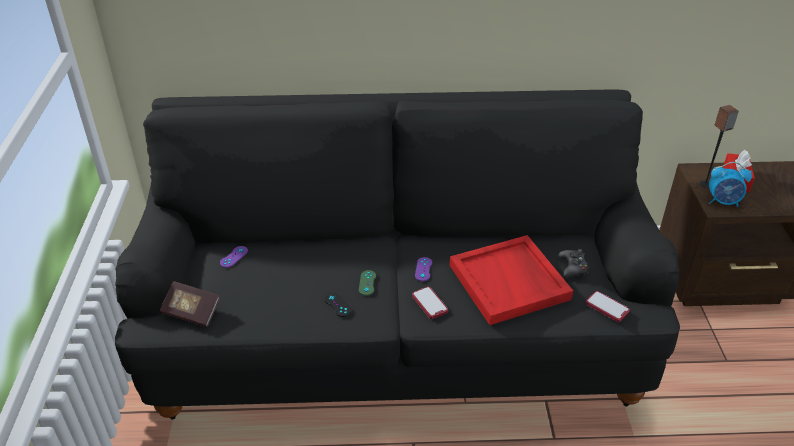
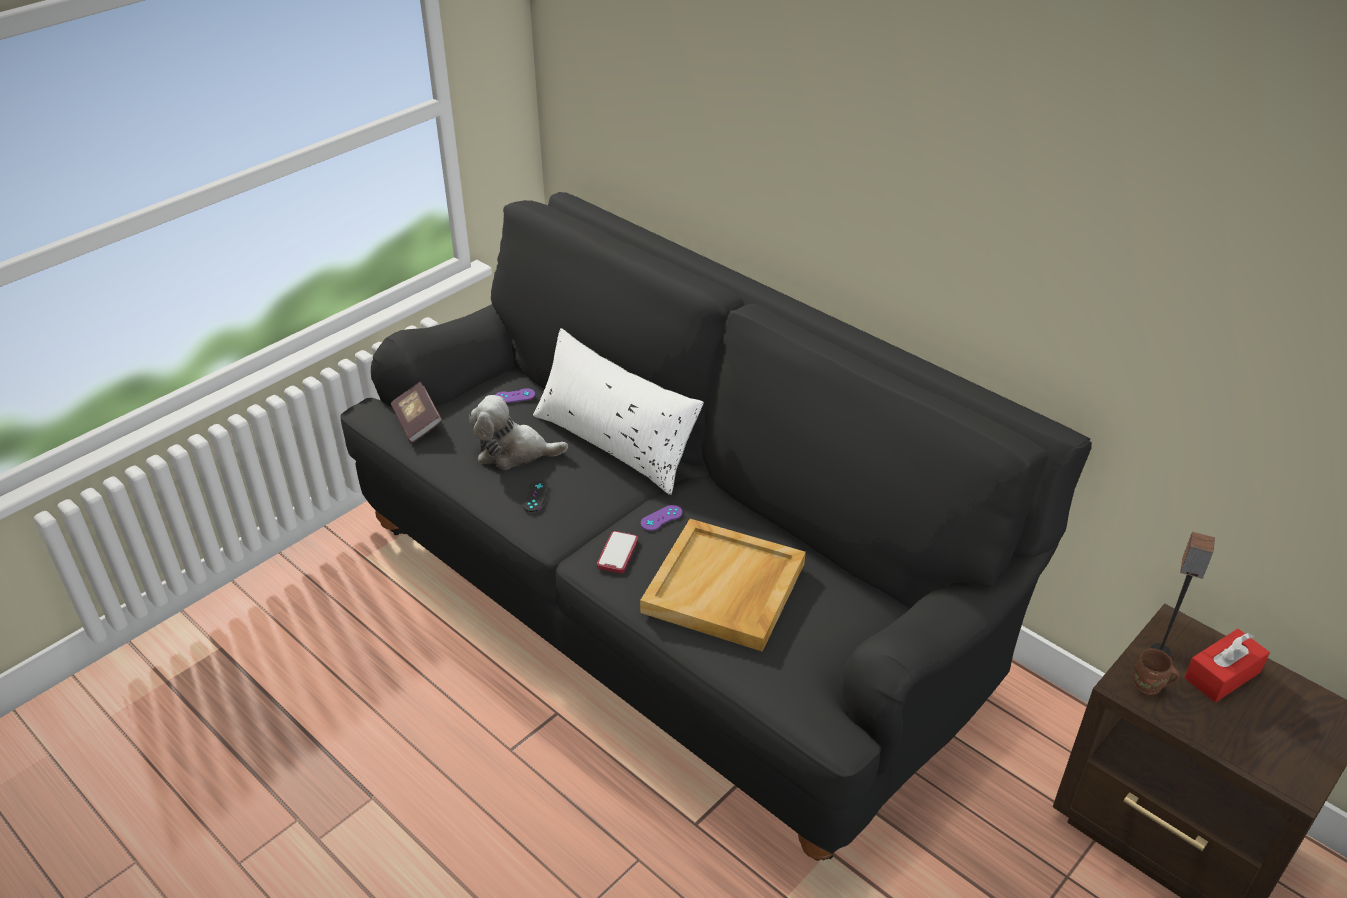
camera: 45 degrees right, 0 degrees up
(285, 289) = (514, 452): none -> plush toy
(335, 246) = (615, 442): none -> white pillow
(367, 283) = (590, 495): green game controller -> none
(510, 282) = (724, 589): red tray -> beige tray
(573, 267) = (818, 622): black game controller -> none
(607, 307) = (789, 687): phone -> none
(723, 202) = (1148, 687): alarm clock -> brown mug

